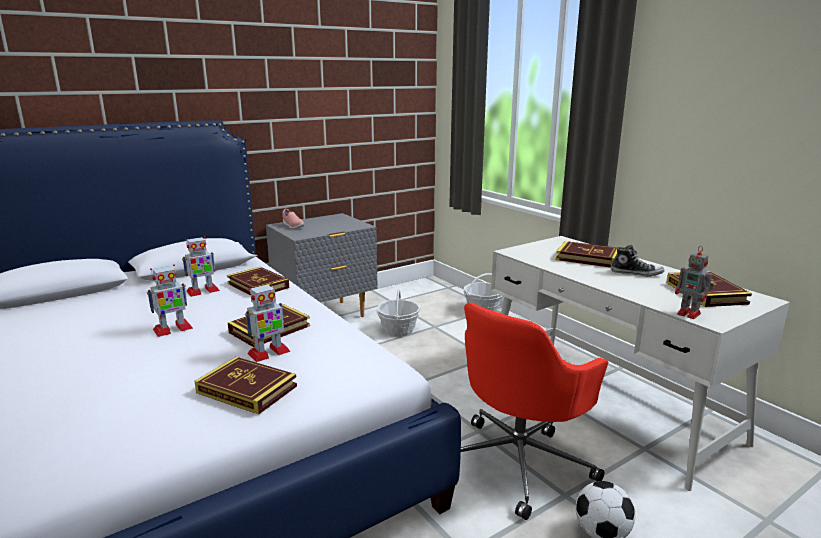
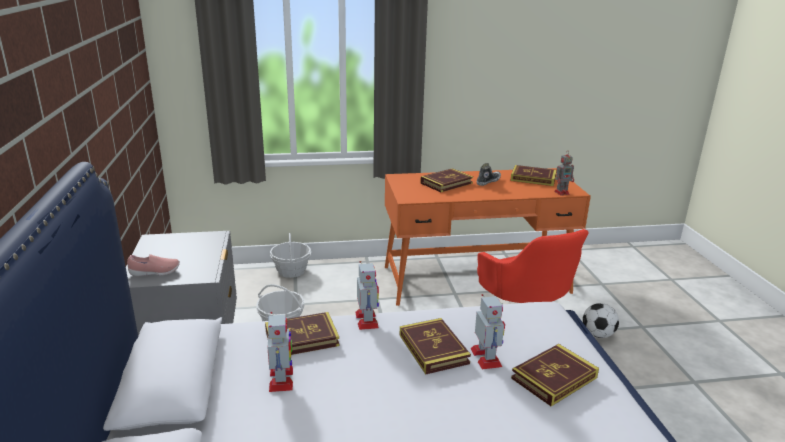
camera: 65 degrees left, 5 degrees up
(172, 329) = (393, 410): toy robot -> toy robot (367, 320)
(606, 404) = (476, 280): white desk -> orange desk

